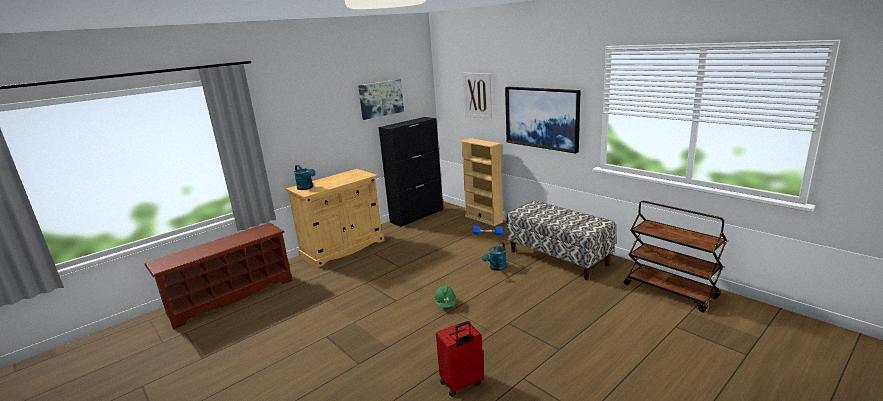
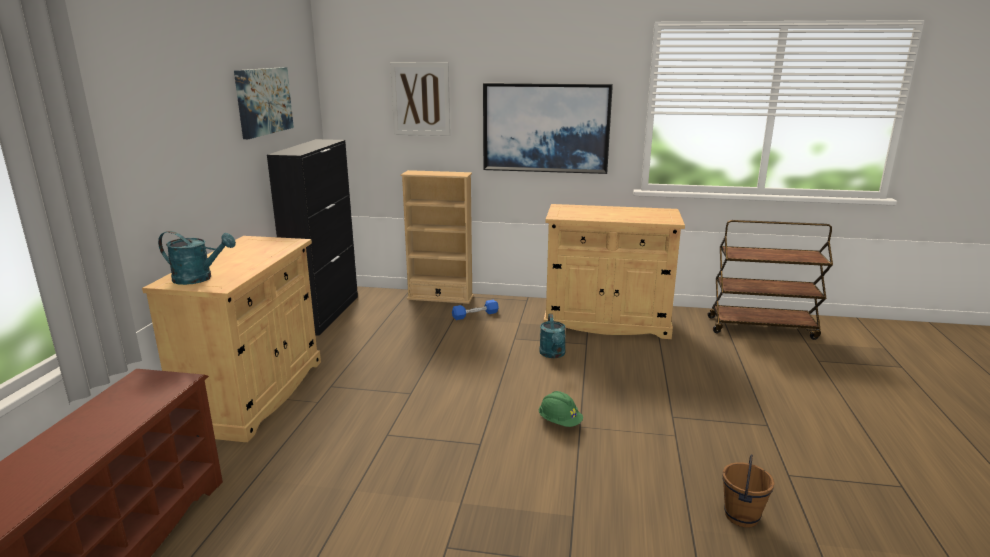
camera: 40 degrees left, 0 degrees up
(462, 384) = (742, 517): red suitcase -> brown bucket
(558, 258) = (606, 323): bench -> beige cabinet

